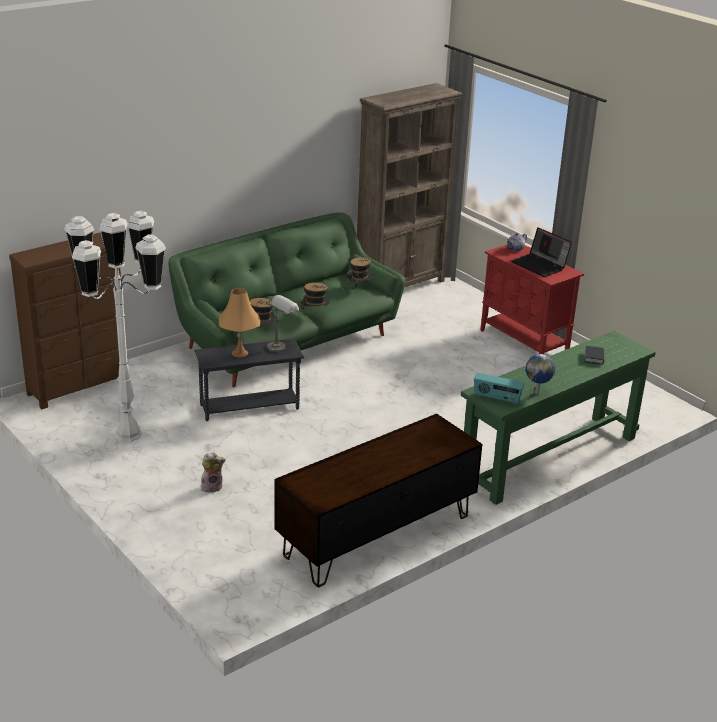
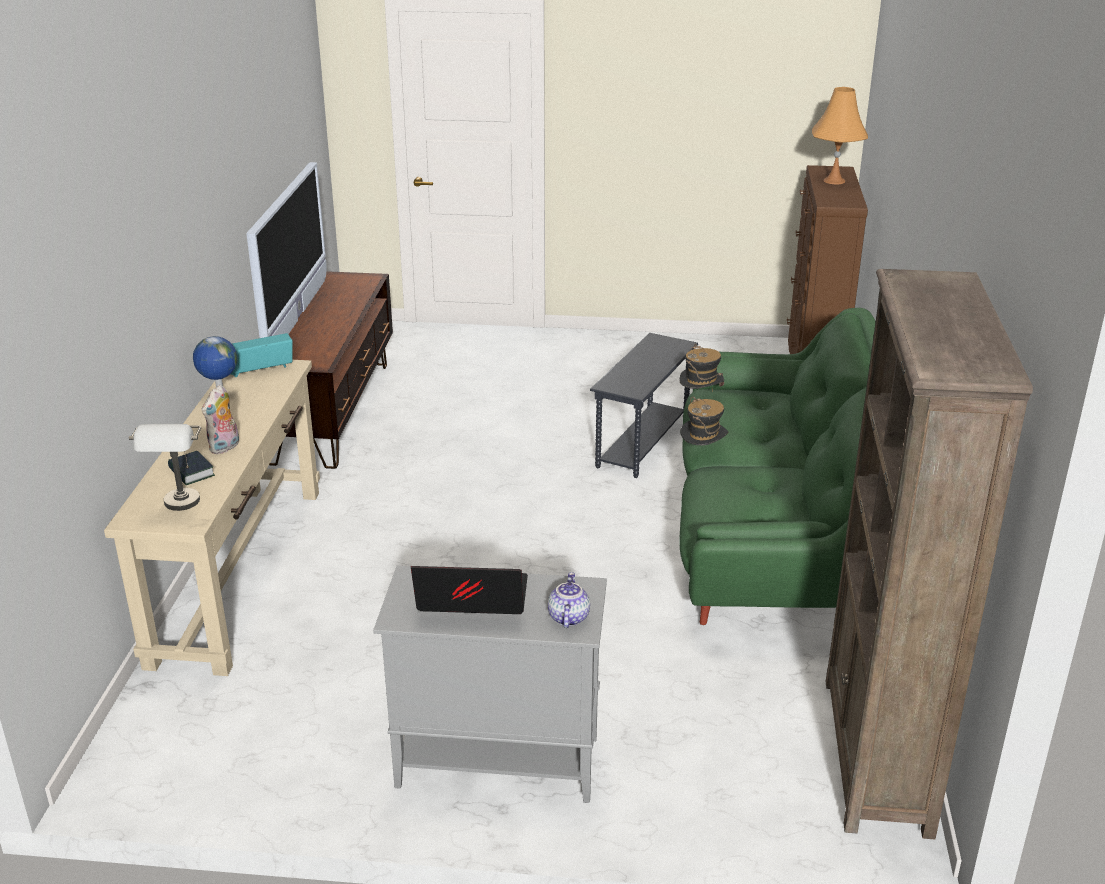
camera: 135 degrees right, 0 degrees up
(128, 434) = (681, 369): white floor lamp -> none
(212, 487) = (529, 373): plush toy -> plush toy (225, 448)
(239, 353) = (652, 359): orange table lamp -> orange table lamp (834, 180)
(281, 345) = (635, 385): grey table lamp -> grey table lamp (180, 508)
(359, 289) = (735, 518): hat -> none
(396, 470) = (297, 316): none -> television
(524, 342) = (495, 762): red cabinet -> grey cabinet
(549, 458) = (240, 572): green console table -> beige console table

